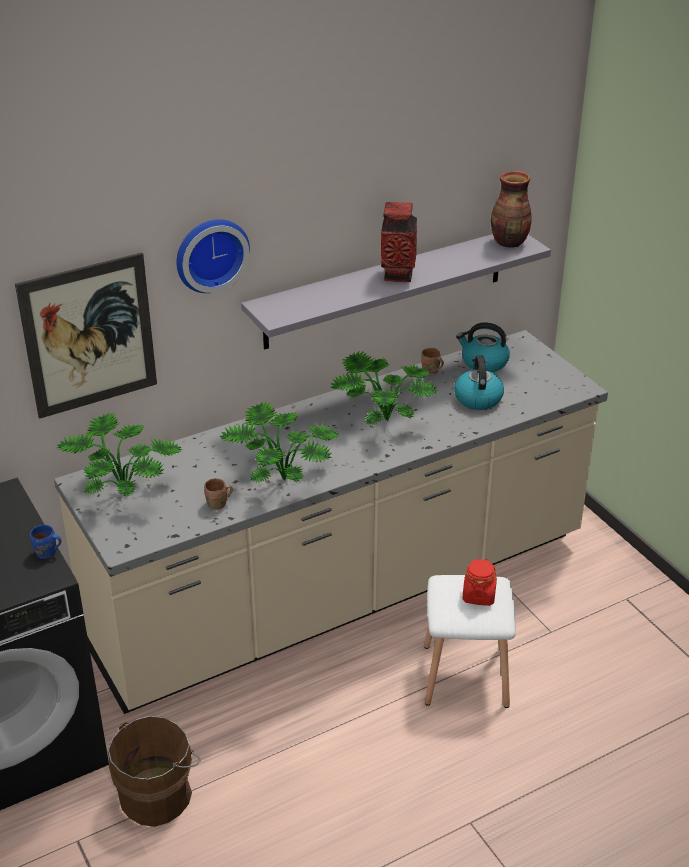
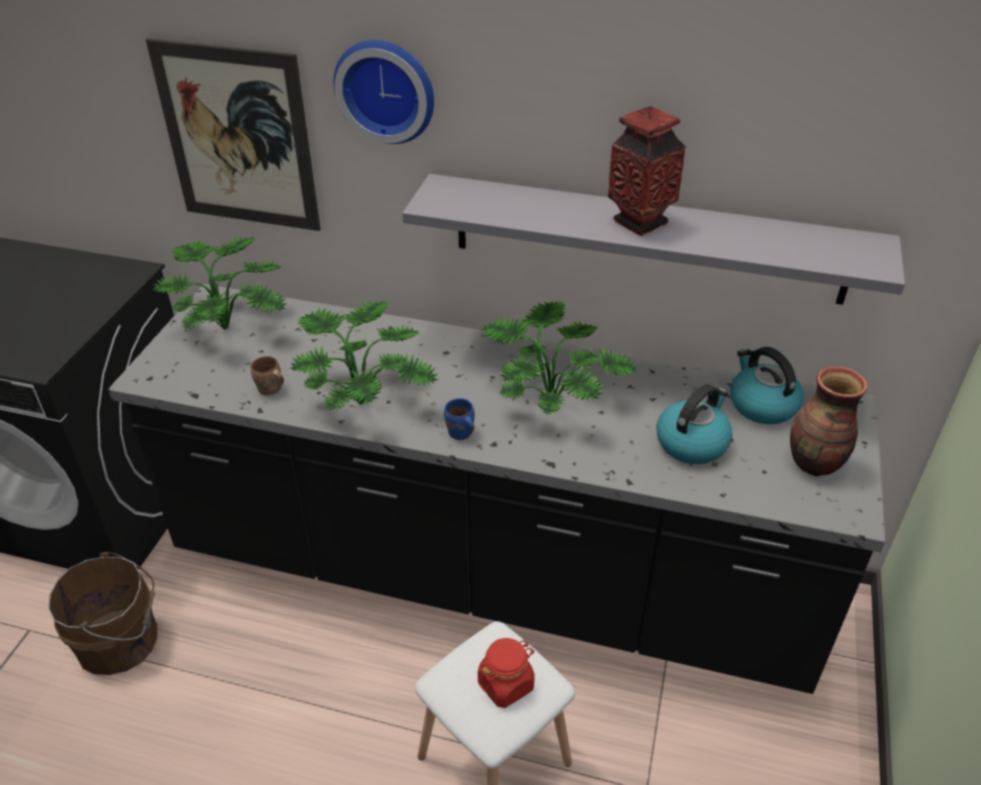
camera: 45 degrees right, 5 degrees up
(47, 554) = (70, 342): blue mug -> blue mug (460, 434)
(344, 594) = (490, 577): beige counter -> black counter
(430, 372) = (680, 380): brown mug -> none
(509, 242) = (854, 249): vase -> vase (814, 464)

